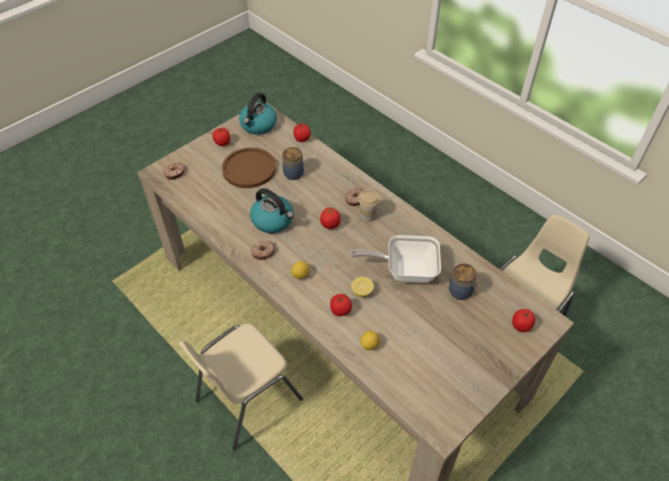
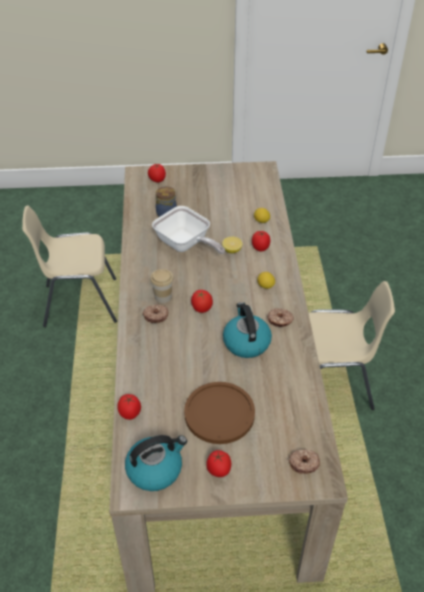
camera: 140 degrees left, 5 degrees down
(294, 173) = (180, 378): jar -> none

